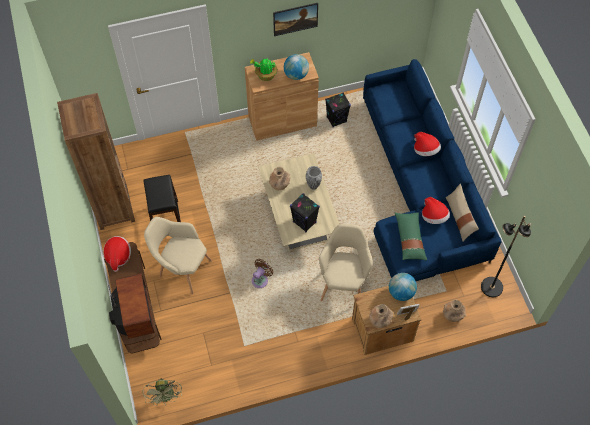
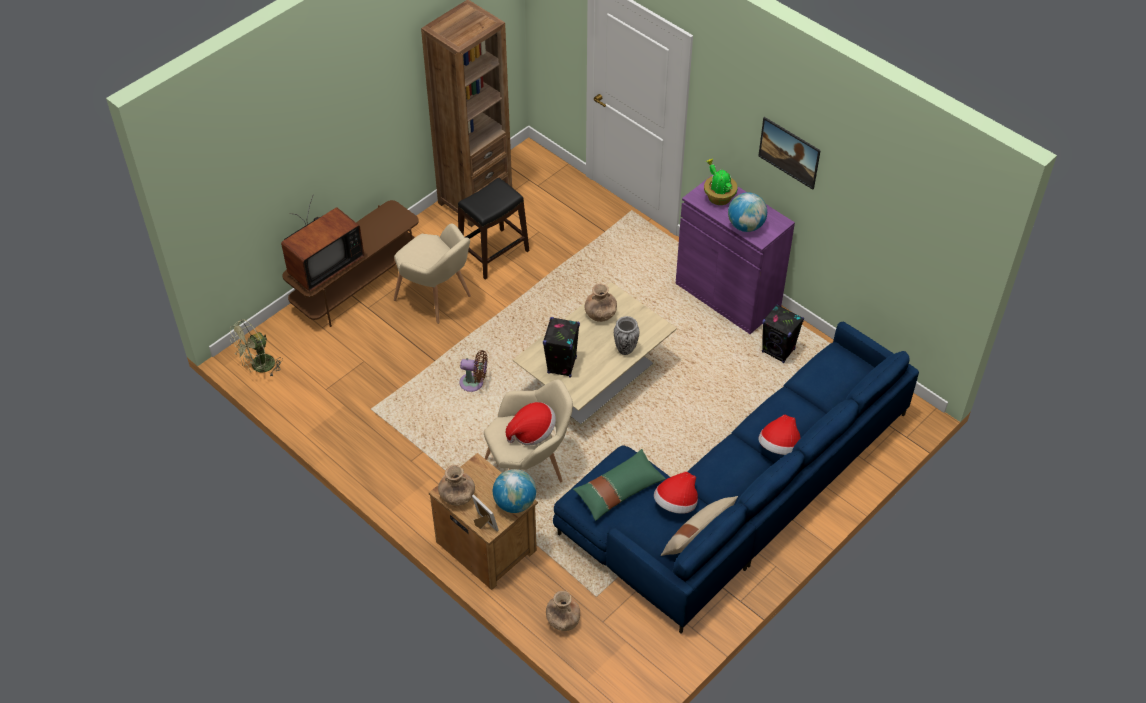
camera: 60 degrees right, 10 degrees down
(118, 256) = (390, 215): hat -> hat (532, 432)
(181, 268) = (437, 299): beige armchair -> beige armchair turned 135 degrees clockwise
(282, 121) = (727, 296): brown cabinet -> purple cabinet
(491, 287) = (640, 651): black floor lamp -> none

